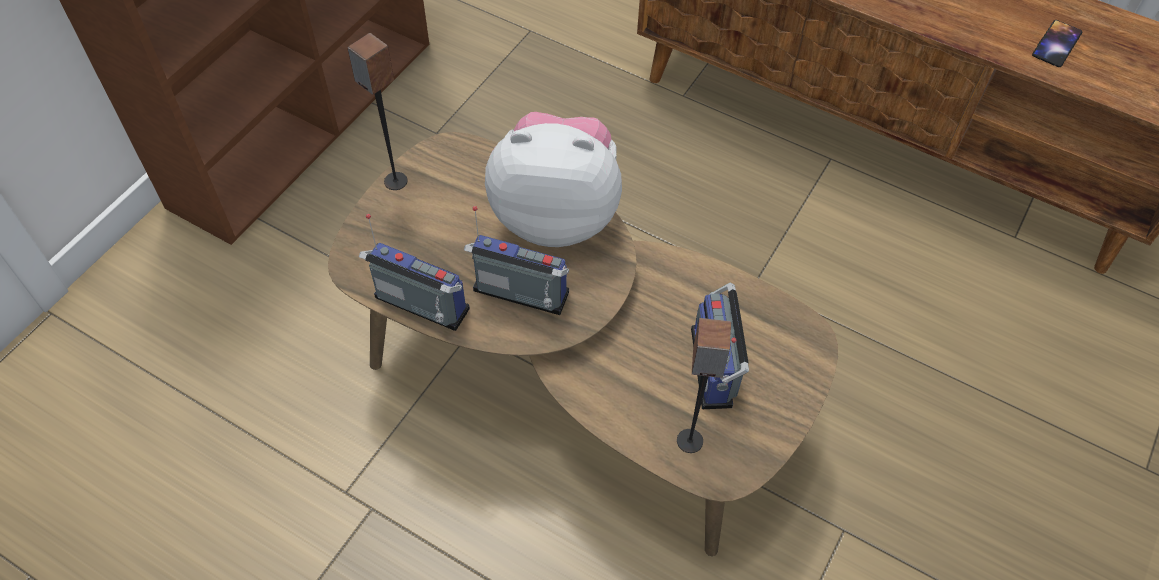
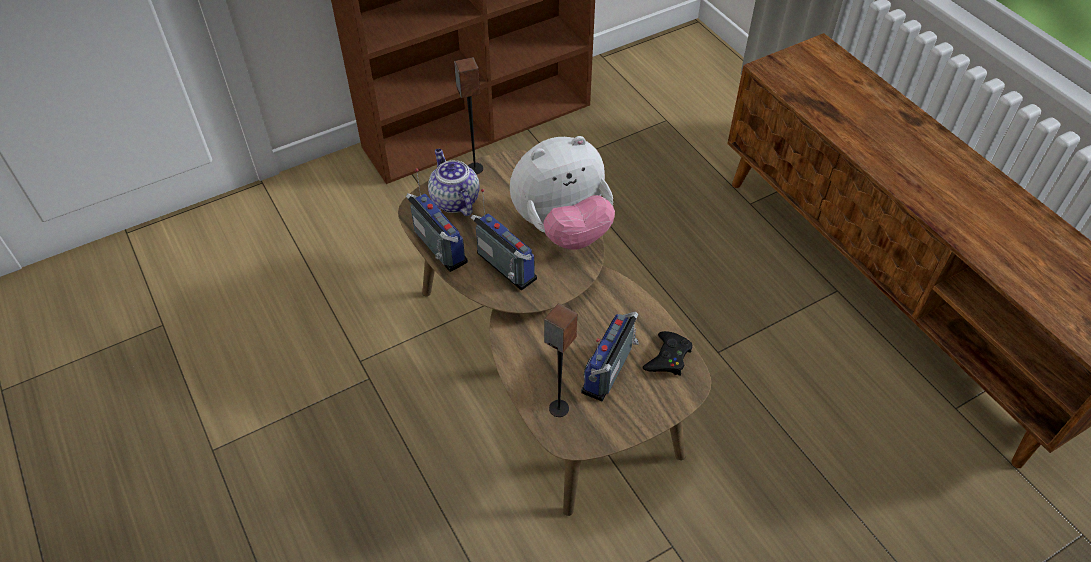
camera: 30 degrees right, 5 degrees down
(397, 234) = (454, 200): none -> teapot
(556, 214) = (562, 228): plush toy -> plush toy turned 120 degrees clockwise
(768, 319) = (668, 357): none -> black game controller
(1056, 44) = (1017, 252): phone -> none

